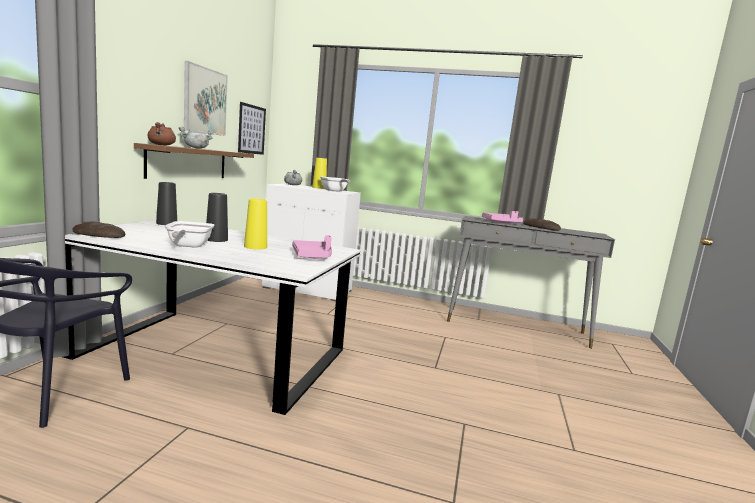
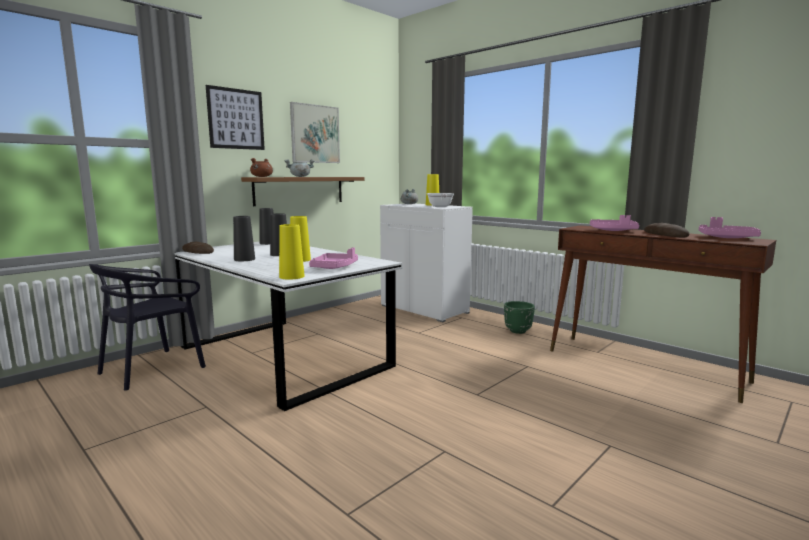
camera: 30 degrees right, 0 degrees up
(188, 246) = (244, 259): frying pan -> black vase
(251, 129) = (374, 154): picture -> picture (236, 119)
(294, 269) = (292, 276): none -> yellow vase
(406, 305) = (517, 331): none -> green planter
(516, 327) = (644, 365): grey console table -> brown console table
(579, 231) = (726, 238): none -> pink tray

